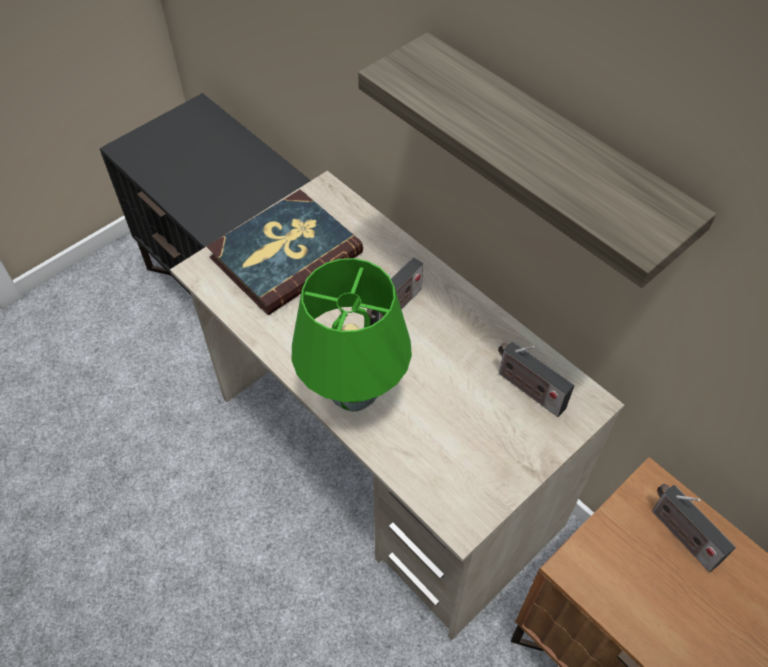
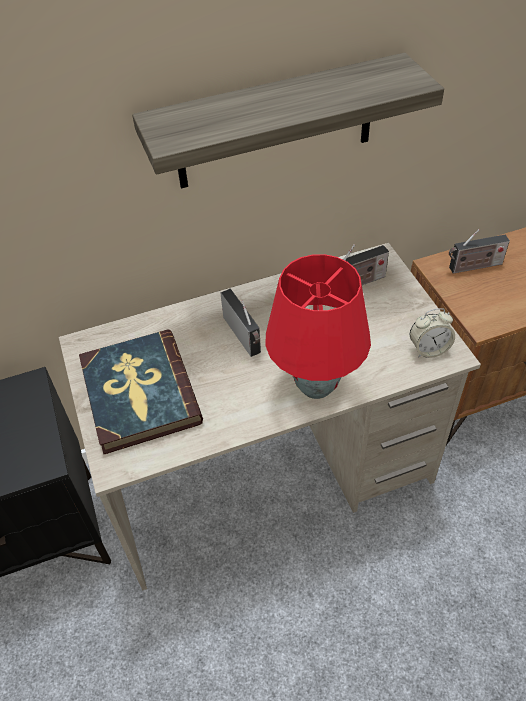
camera: 65 degrees left, 5 degrees down
(354, 395) = (315, 385): green table lamp -> red table lamp
(459, 494) = (428, 349): none -> alarm clock

